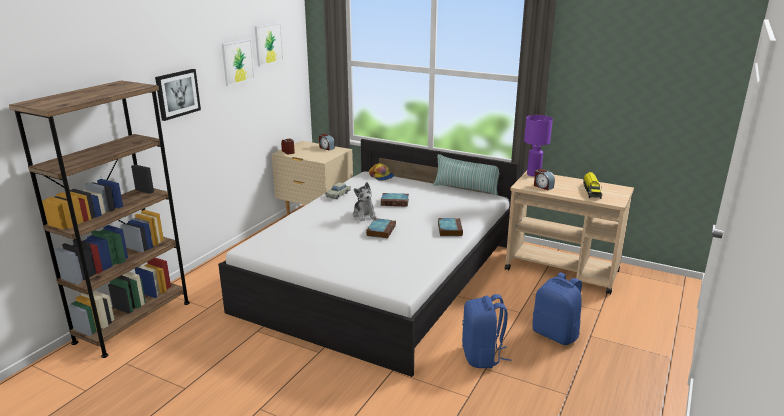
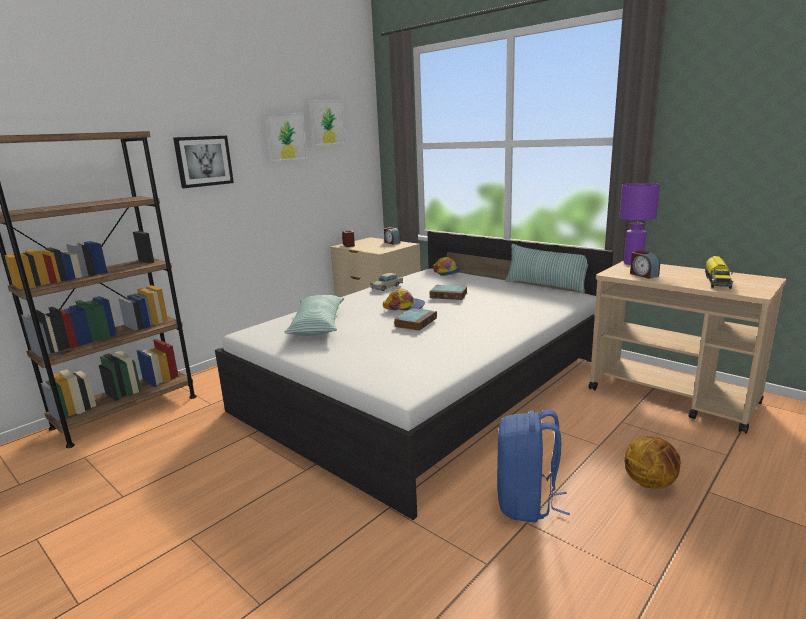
camera: 15 degrees right, 5 degrees down
(302, 237) = (318, 325): none -> pillow
(364, 215) = (404, 306): plush toy -> cap
(449, 229) = (505, 325): book -> none
(556, 334) = (650, 483): blue backpack -> basketball

